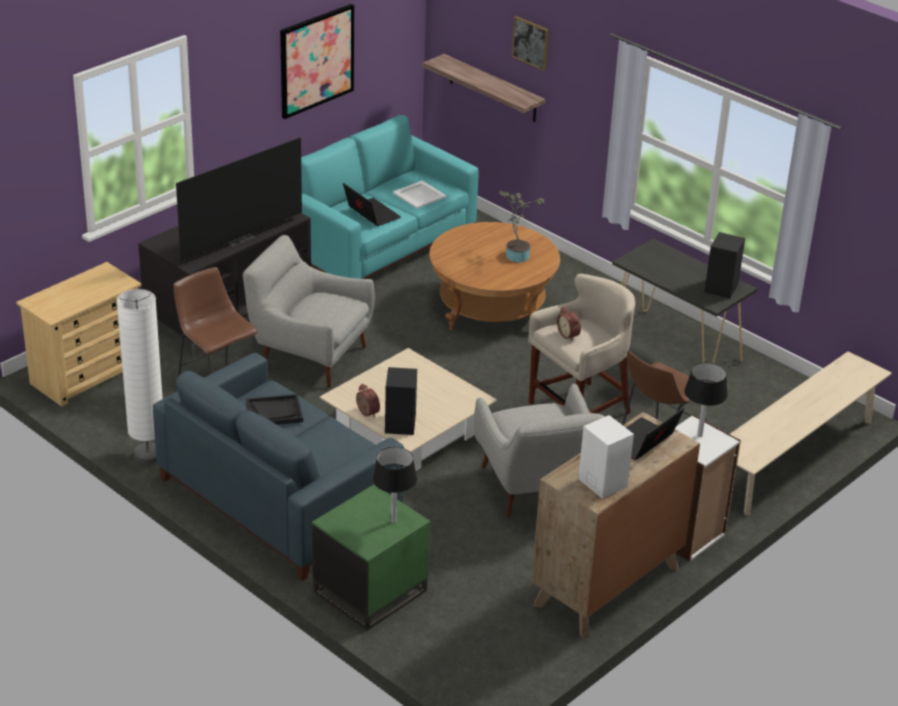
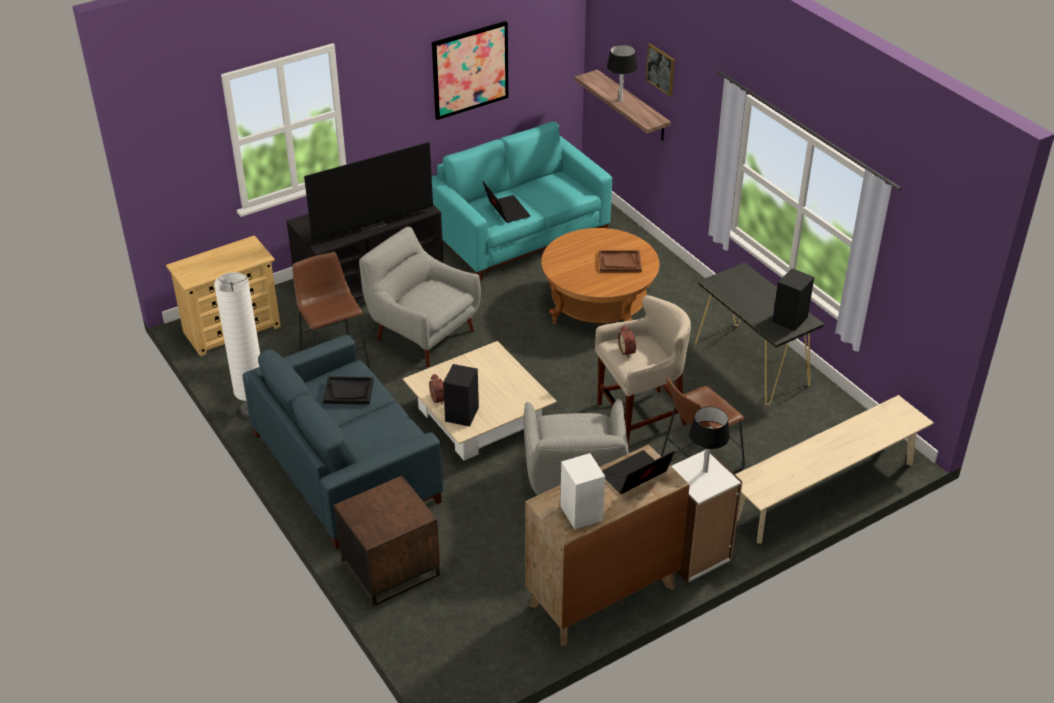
camera: 15 degrees right, 5 degrees up
(369, 590) = (390, 567): green side table -> brown side table
(393, 521) = (404, 514): black table lamp -> black table lamp (620, 100)
(419, 195) = (555, 196): white tray -> none
(516, 254) = (619, 263): potted plant -> brown tray

